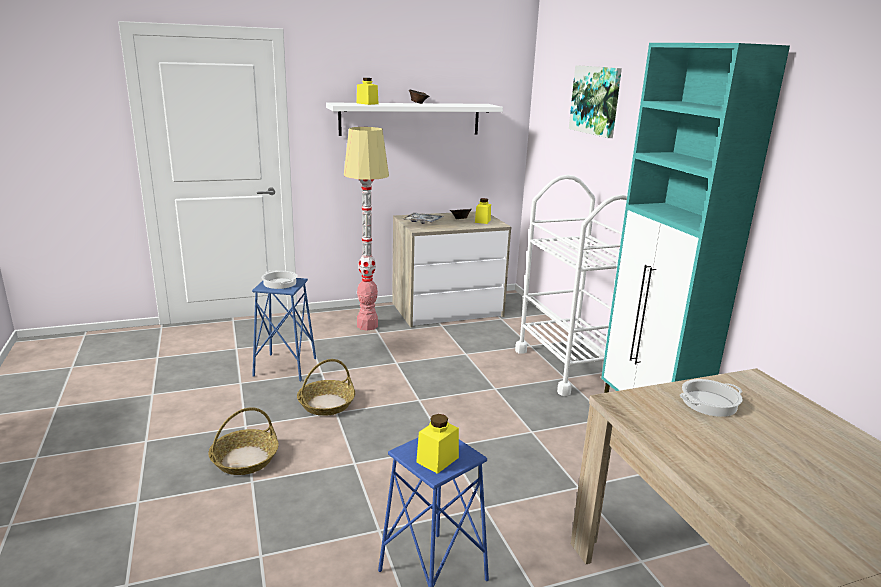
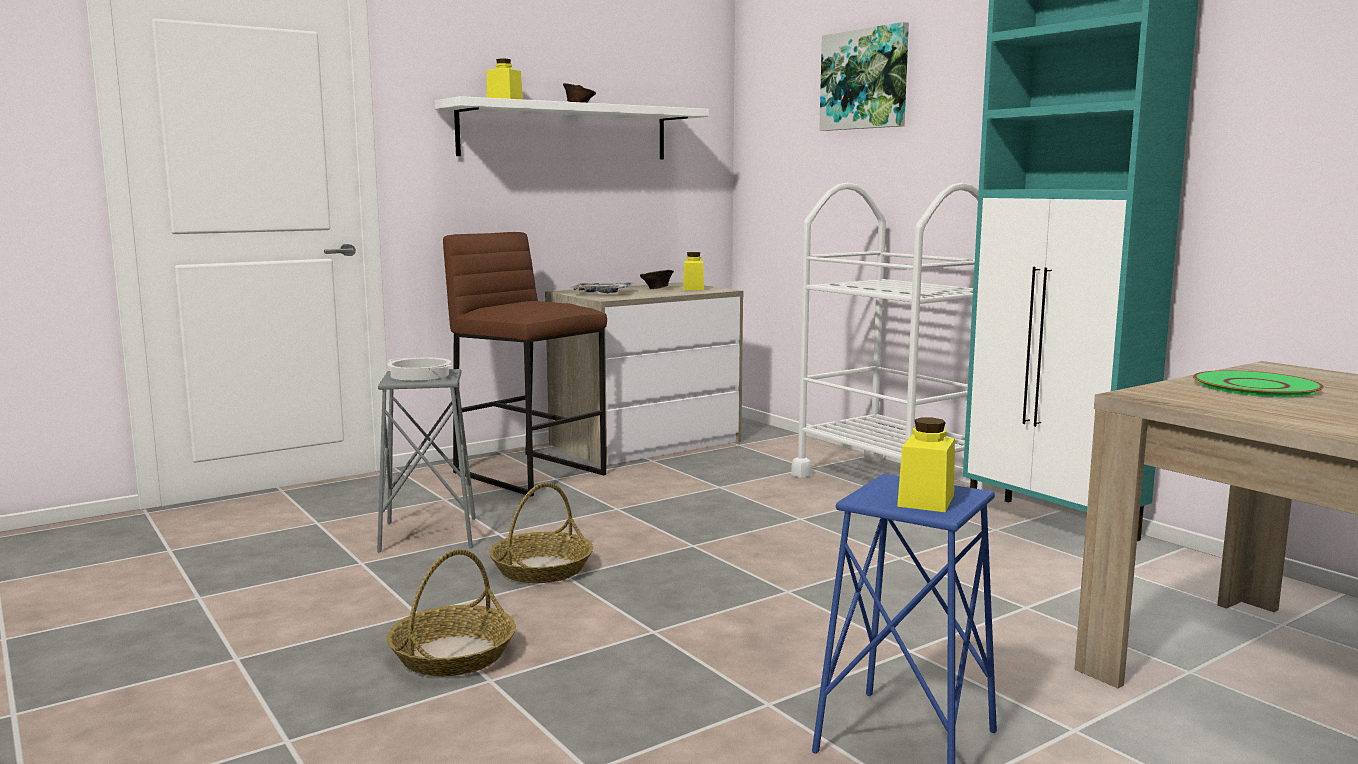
camera: 15 degrees left, 10 degrees down
(285, 367) = (428, 535): blue stool -> grey stool
(367, 326) = (531, 473): floor lamp -> brown stool
(709, 402) = (1255, 386): cooking pot -> green plate

